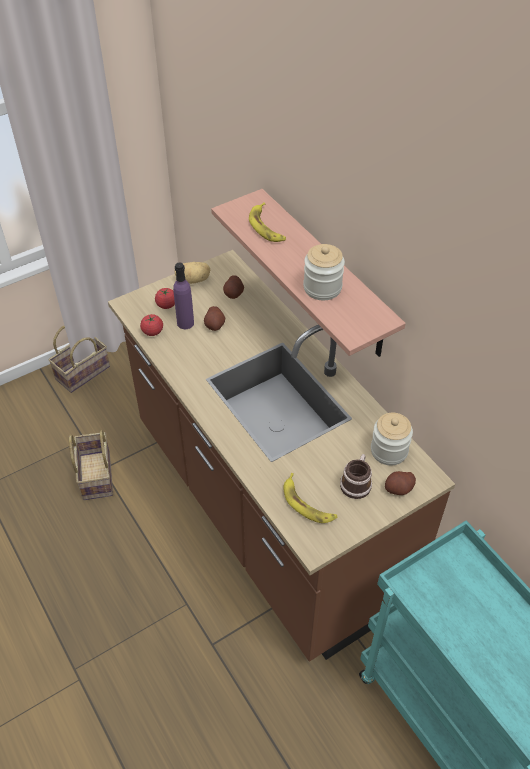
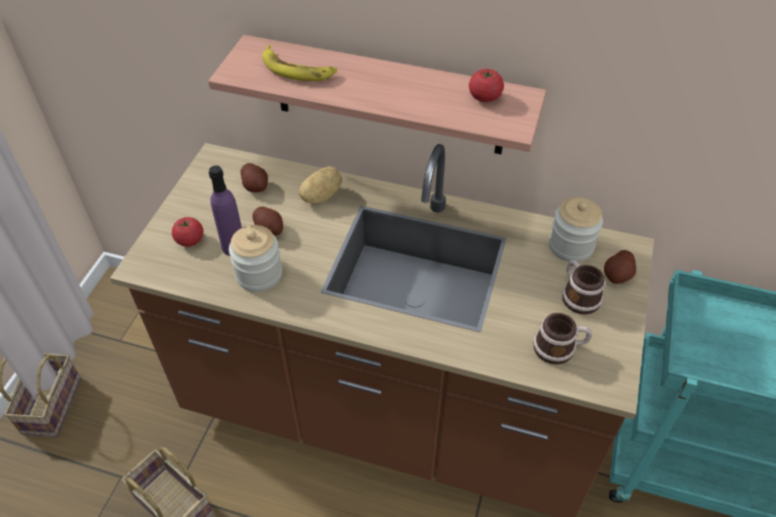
camera: 40 degrees left, 0 degrees up
(152, 331) = (204, 278): tomato -> tomato (484, 97)
(193, 280) = (194, 196): potato -> potato (320, 195)
(307, 503) = (559, 348): banana -> mug
(322, 288) = (430, 99): jar -> jar (259, 274)

